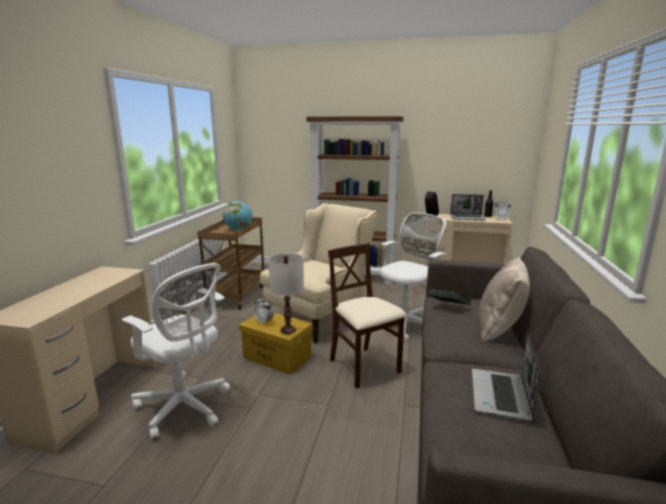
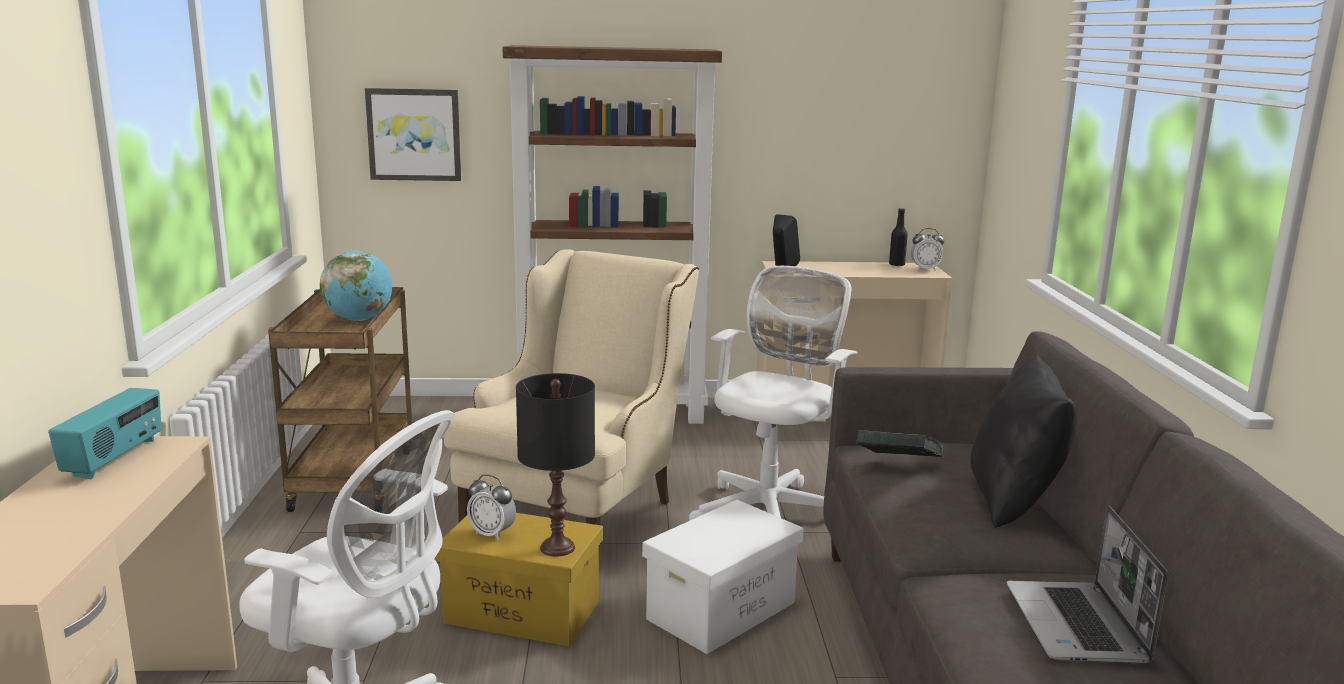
camera: 15 degrees left, 0 degrees up
(103, 275) = (115, 458): none -> radio
(276, 155) = (414, 134): none -> picture
(288, 330) = (557, 548): white table lamp -> black table lamp
(364, 367) = (721, 610): beige chair -> white storage box
(467, 218) = (859, 269): laptop -> none
(499, 329) = (1013, 500): beige pillow -> black pillow

